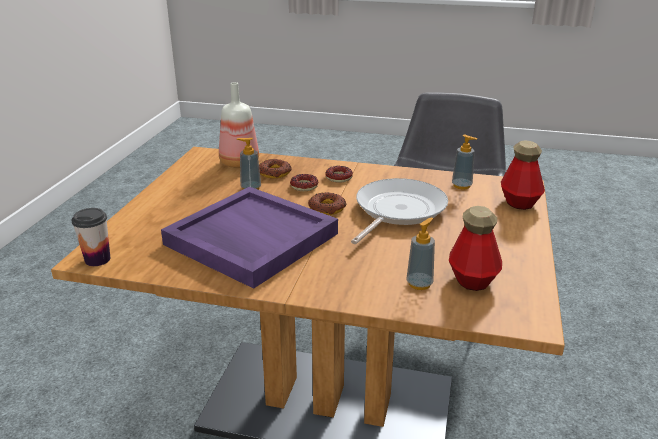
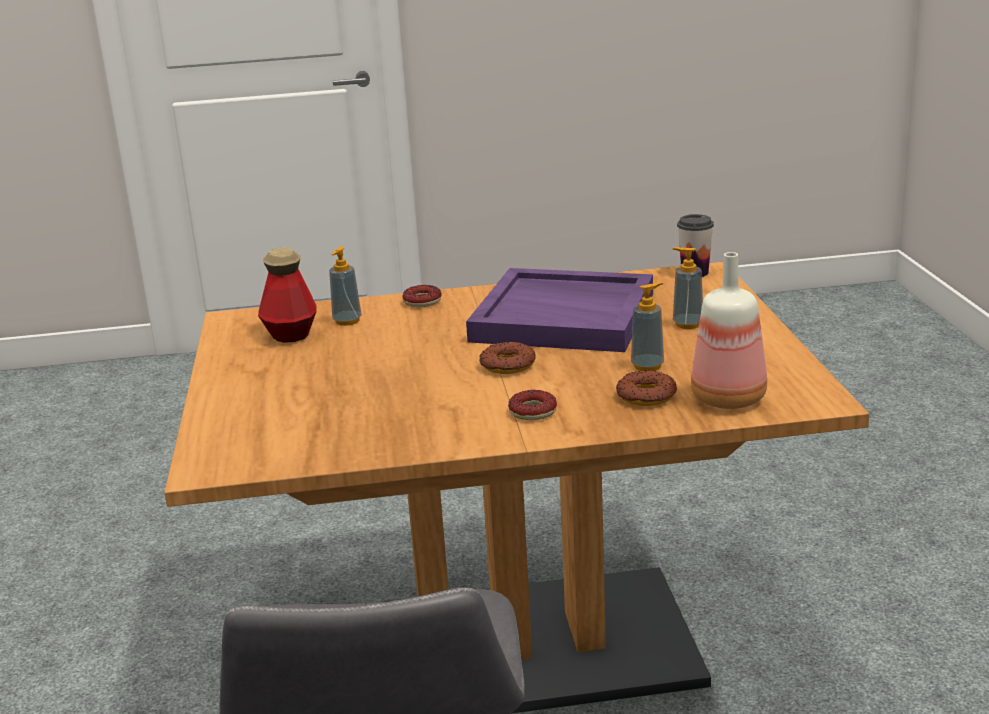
camera: 160 degrees right, 5 degrees down
(304, 186) = (573, 386): donut -> donut (422, 301)
(397, 211) = (406, 383): frying pan -> none
(461, 186) = (317, 443): soap dispenser -> soap dispenser (687, 324)
(519, 202) = (220, 434): bottle -> none

